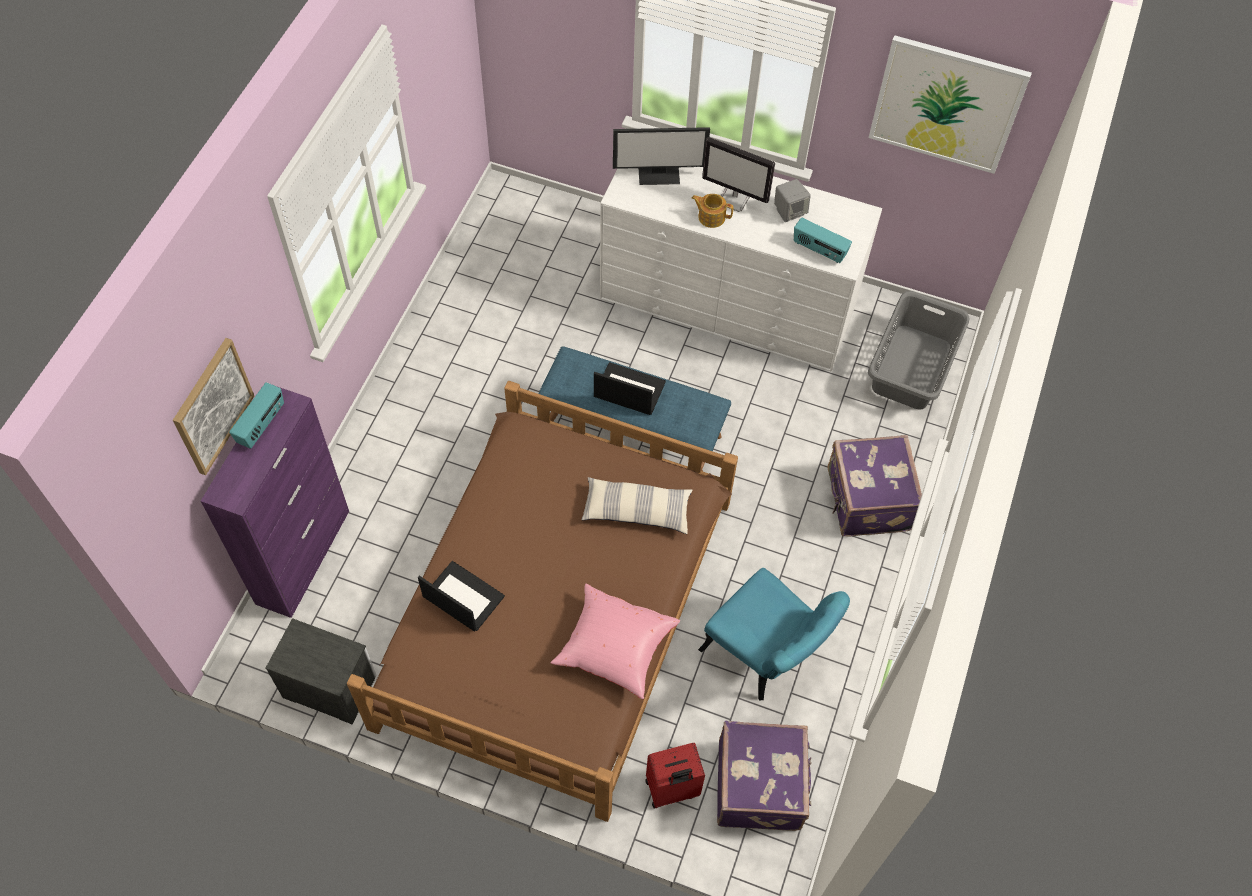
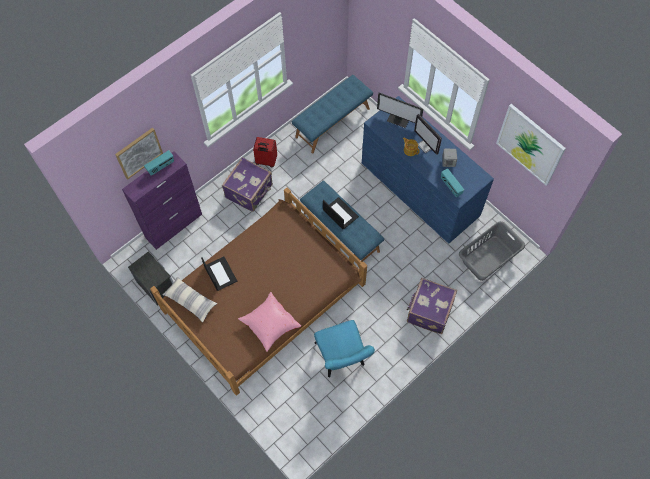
camera: 30 degrees right, 5 degrees up
(507, 250) = (332, 122): none -> blue bench
(636, 511) = (313, 269): pillow -> pillow (190, 301)
(672, 790) = (269, 396): red suitcase -> red suitcase (266, 161)
(728, 301) = (420, 189): white dresser -> blue dresser
(761, 785) = (307, 412): purple suitcase -> purple suitcase (250, 191)

